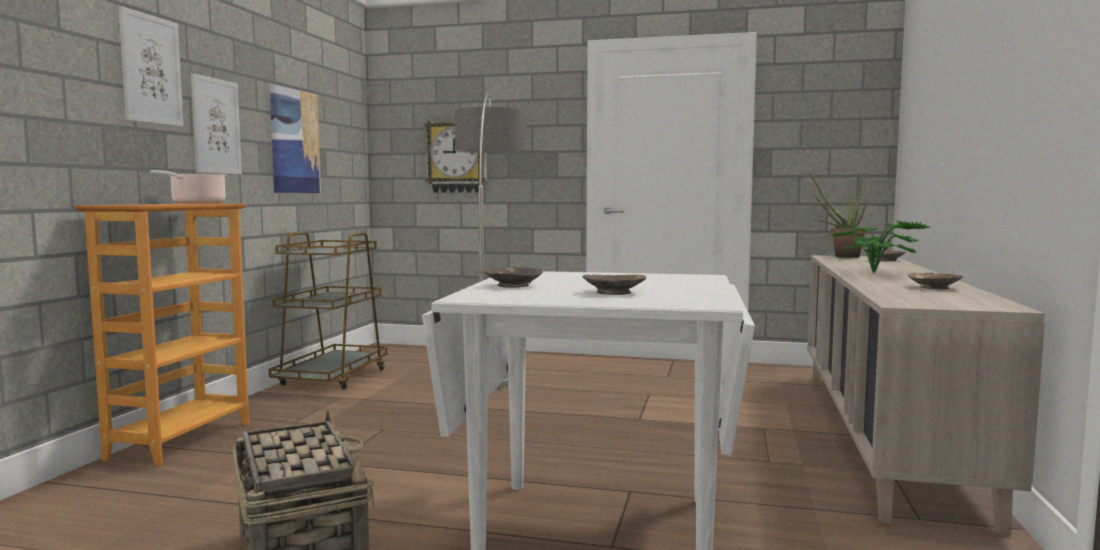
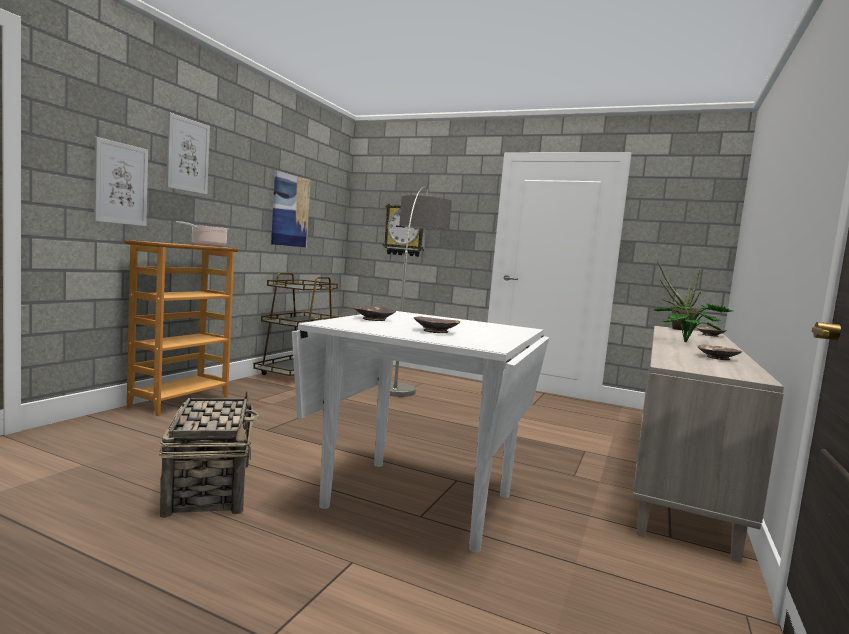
camera: 10 degrees right, 0 degrees up
(216, 126) = (231, 196): picture -> picture (121, 184)

